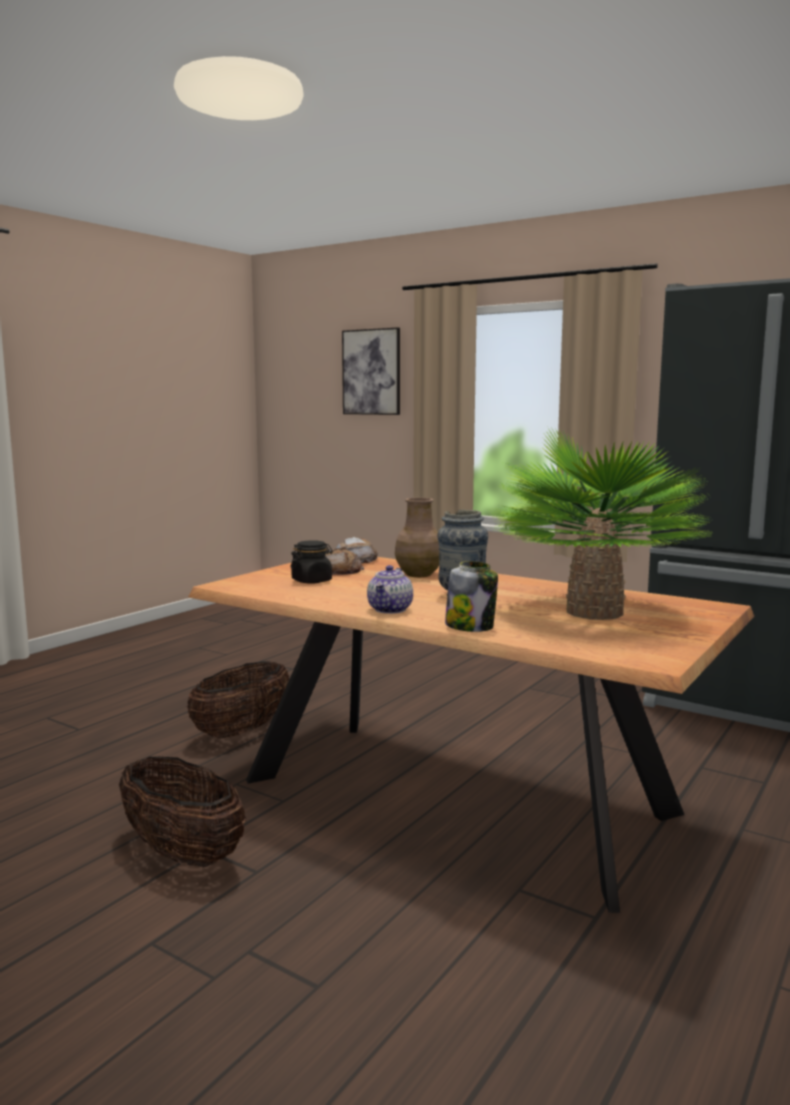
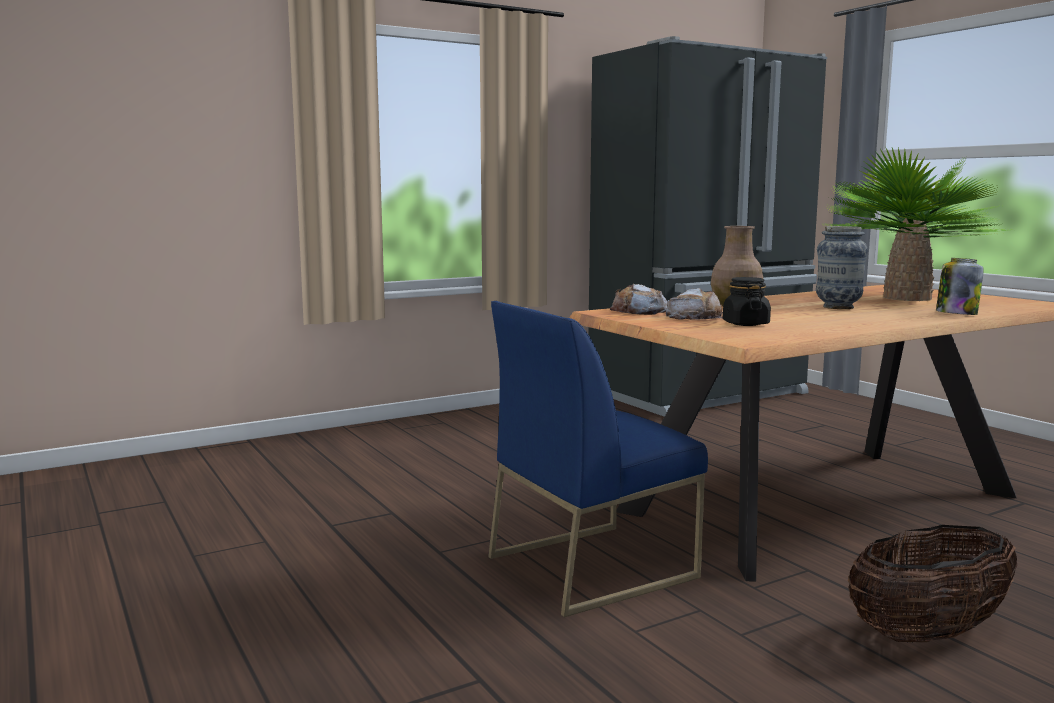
camera: 65 degrees left, 0 degrees up
(242, 731) = (592, 566): basket -> blue chair
(371, 372) = (196, 93): picture -> none
(390, 610) = (891, 319): teapot -> none

